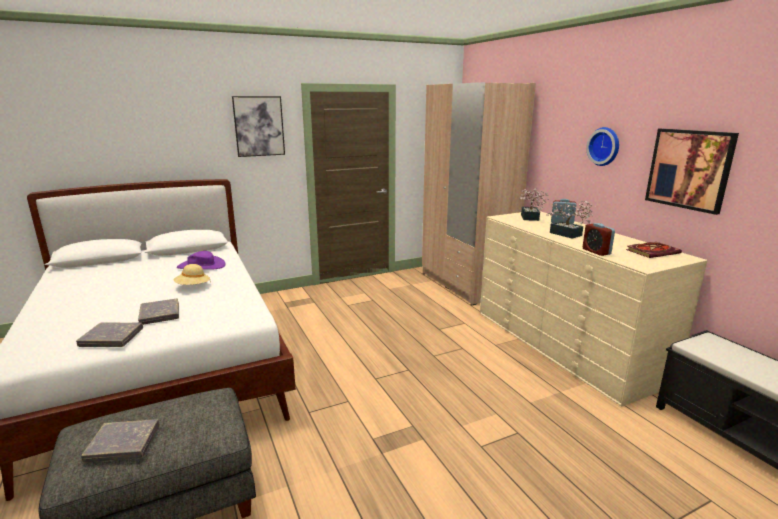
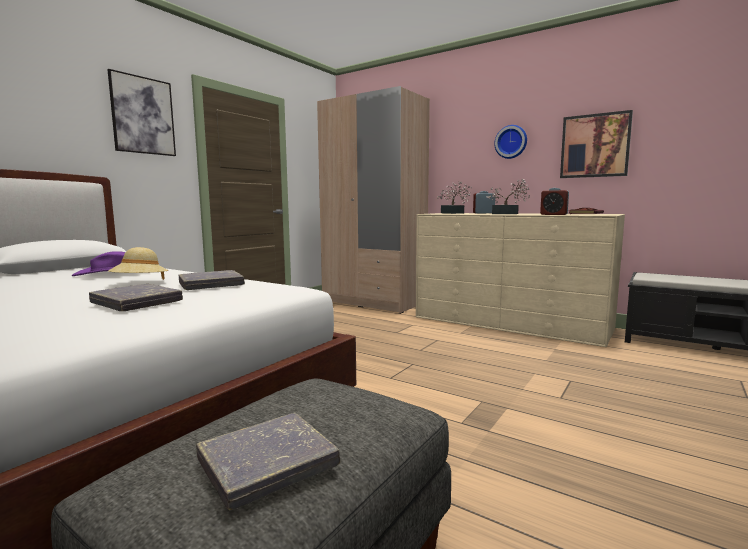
camera: 30 degrees left, 10 degrees down
(111, 338) = (91, 326): grey book -> grey book (211, 285)

